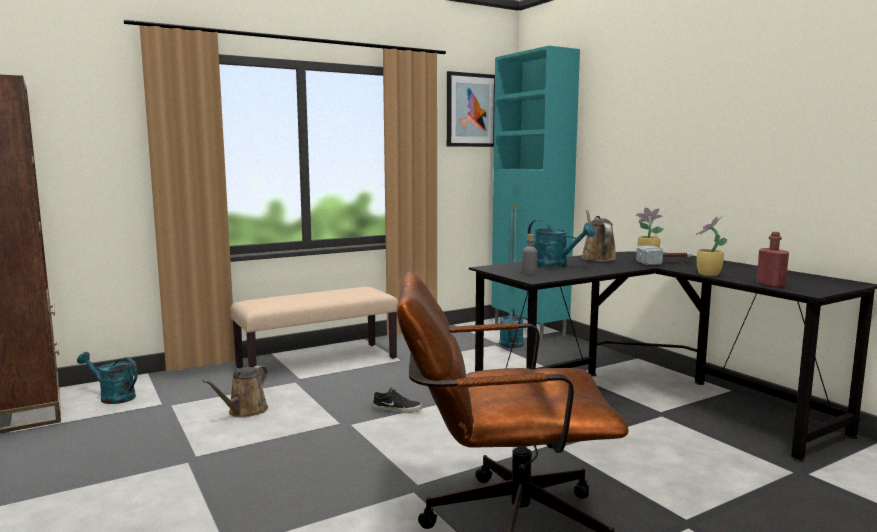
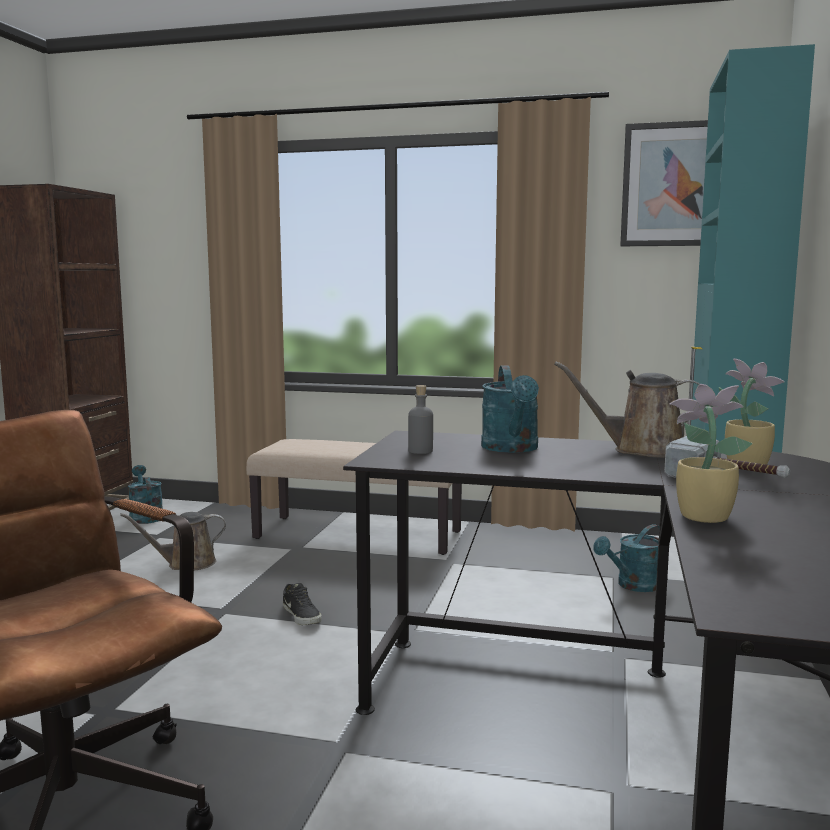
camera: 45 degrees right, 0 degrees up
(597, 258) = (641, 450): brown watering can -> brown watering can turned 120 degrees counterclockwise
(770, 285) = (729, 569): red bottle -> none

